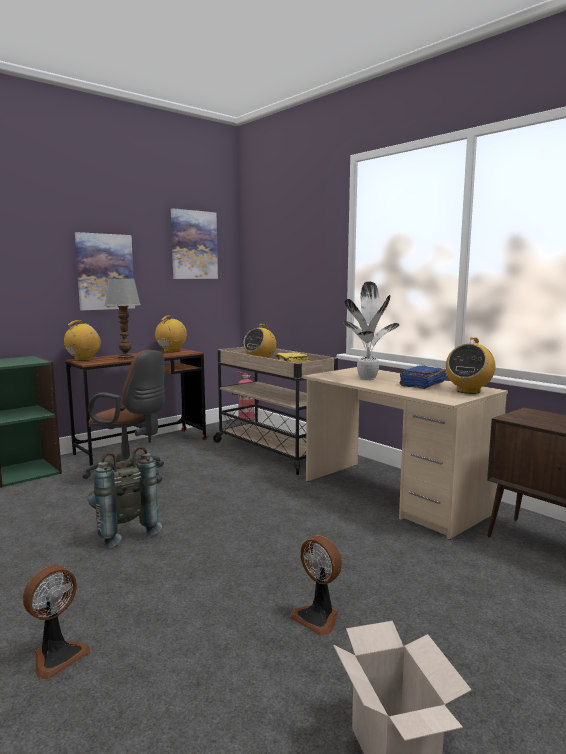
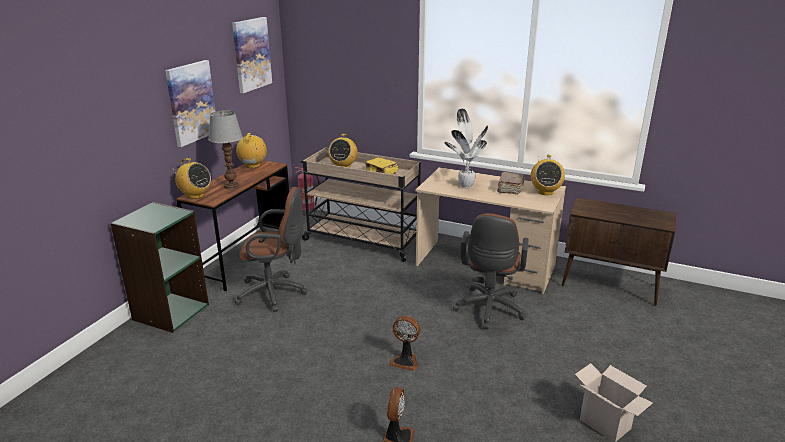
camera: 25 degrees left, 15 degrees up
(83, 359) = (195, 195): radio -> radio turned 105 degrees clockwise
(121, 532) = (331, 345): grey backpack -> none
(318, 617) = (515, 368): fan -> fan (405, 361)
(350, 541) = (488, 310): none -> brown office chair
(422, 385) = (510, 188): blue book -> brown book

